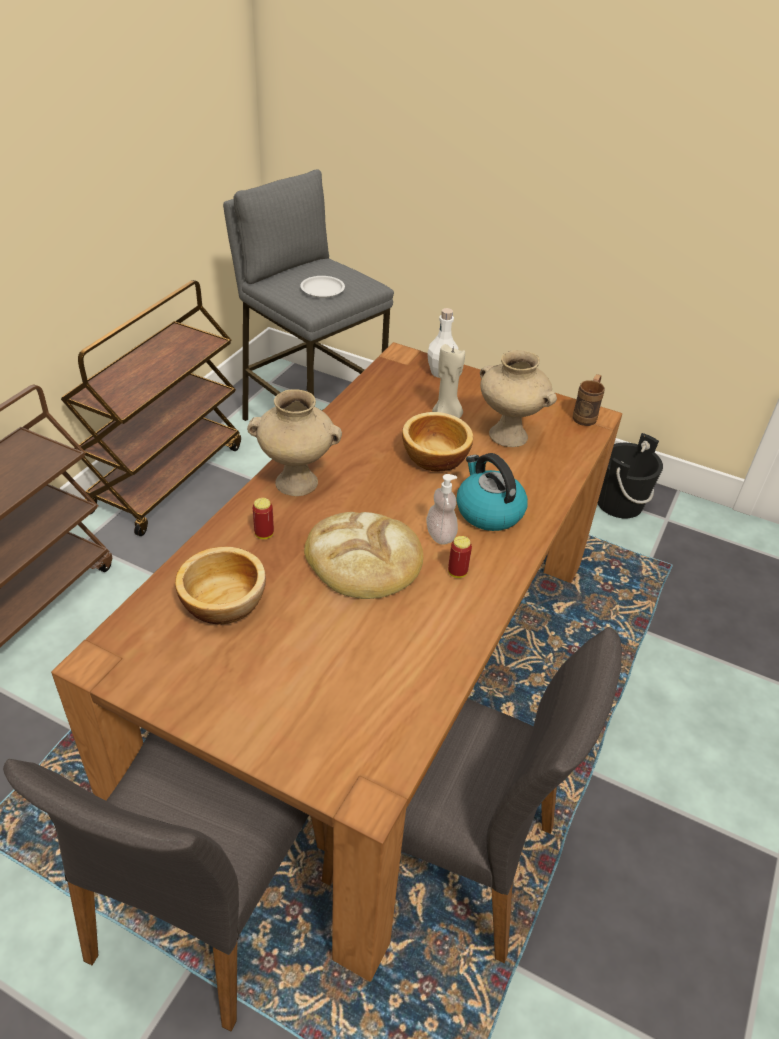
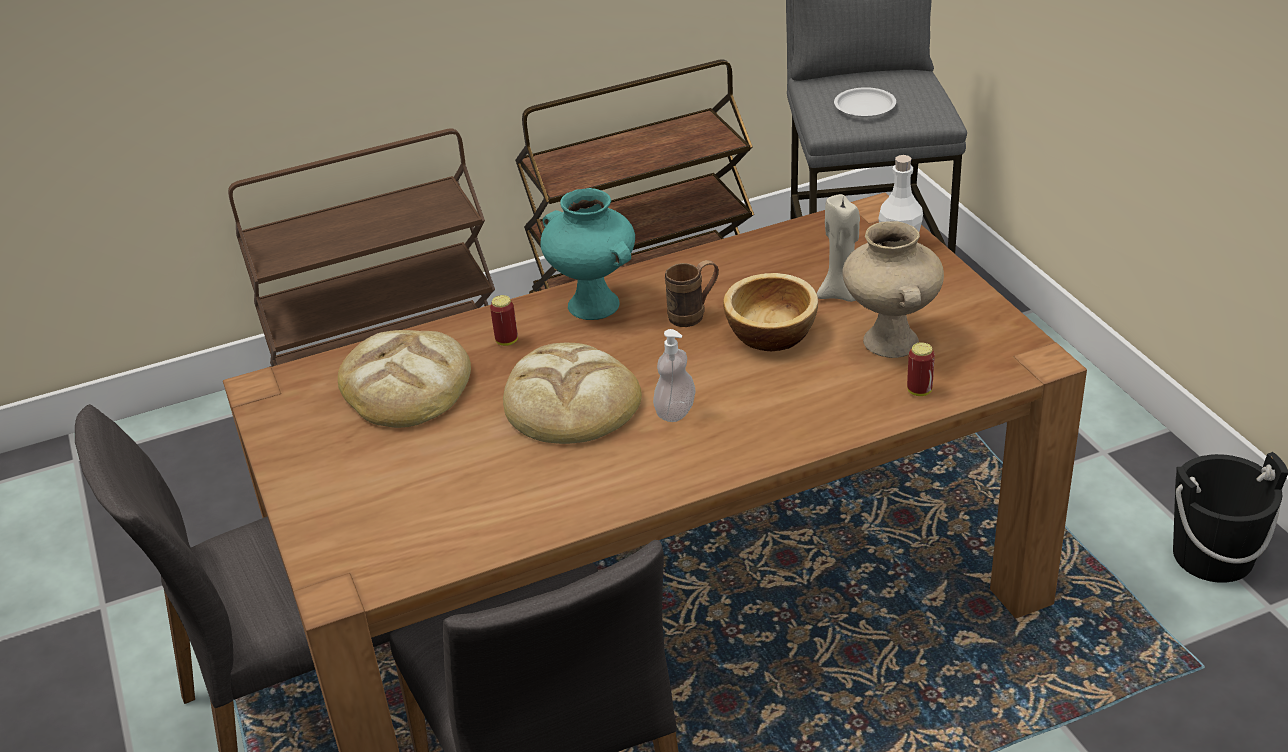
camera: 45 degrees right, 5 degrees down
(224, 601) = (406, 384): bowl -> bread
(297, 482) = (595, 305): beige vase -> turquoise vase
(457, 572) = (647, 453): can -> can (919, 391)
(488, 511) = (759, 410): kettle -> none
(586, 415) = (1028, 354): brown mug -> brown mug (694, 315)

